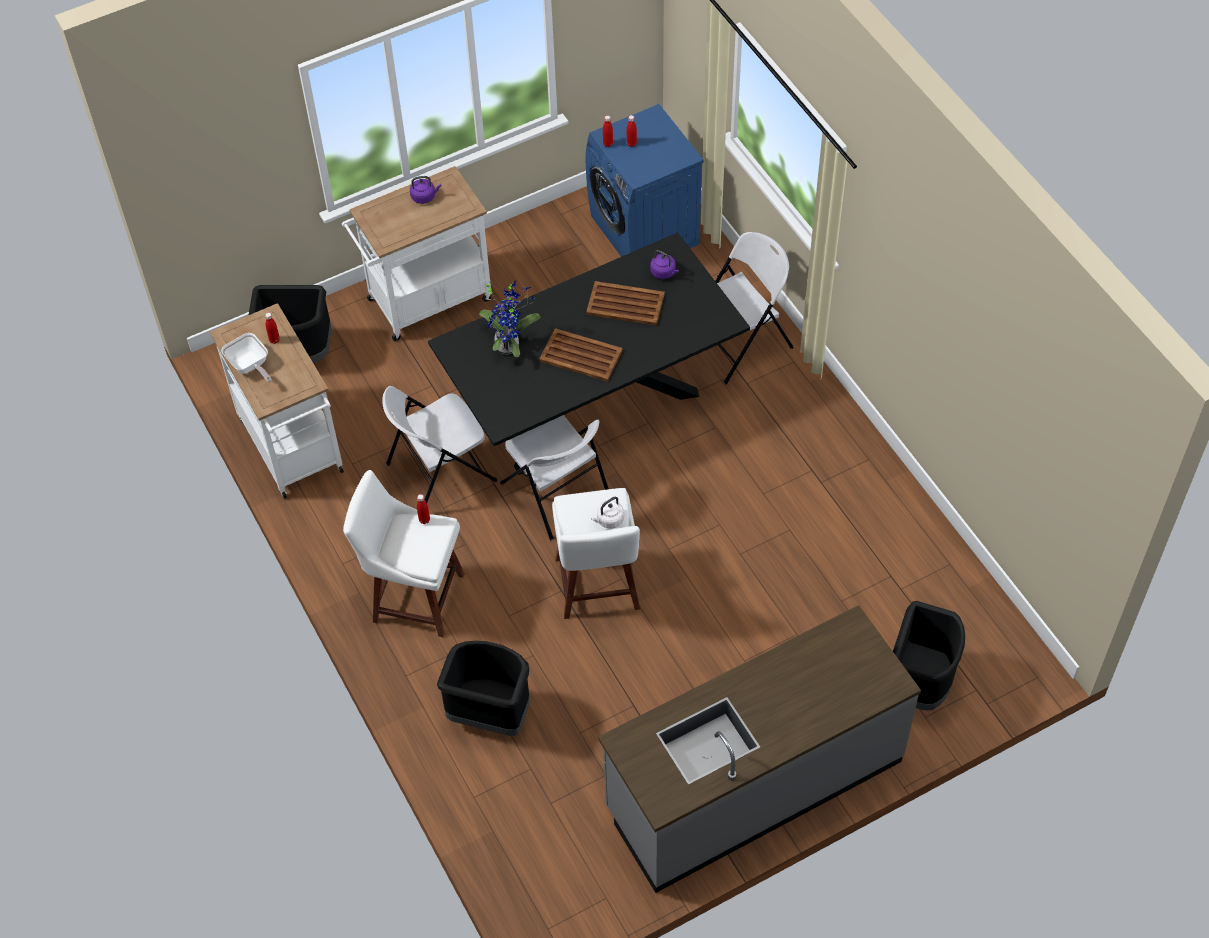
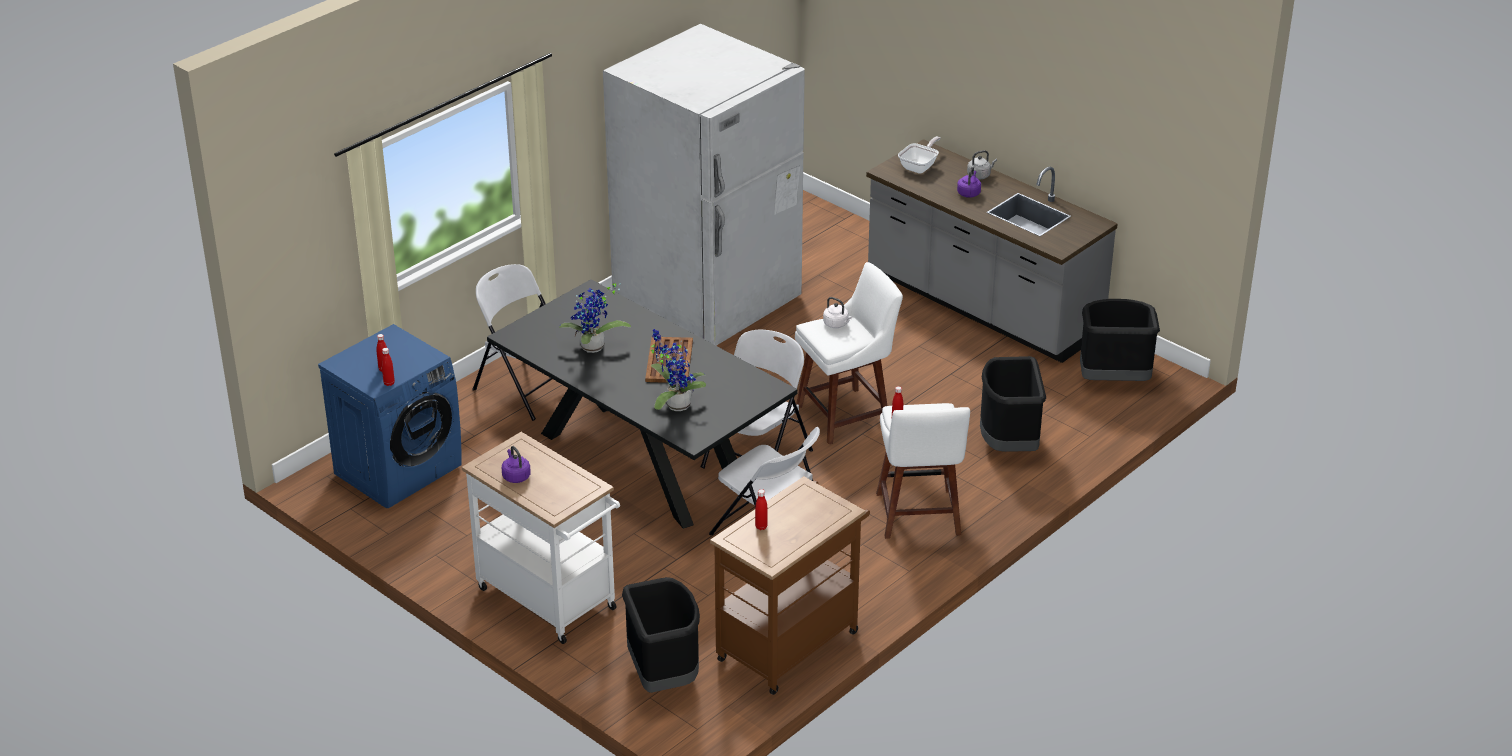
camera: 110 degrees left, 20 degrees down
(250, 366) = (803, 534): frying pan -> frying pan (920, 166)
(292, 448) = (791, 644): white cart -> brown cart
(624, 304) = (593, 349): brown tray -> potted plant
(664, 272) = (544, 334): purple kettle -> purple kettle (969, 193)
(813, 720) = (980, 175): none -> grey kettle
(854, 524) = (708, 297): none -> white fridge
(919, 684) = (845, 248): black trash can -> black trash can (1112, 381)

